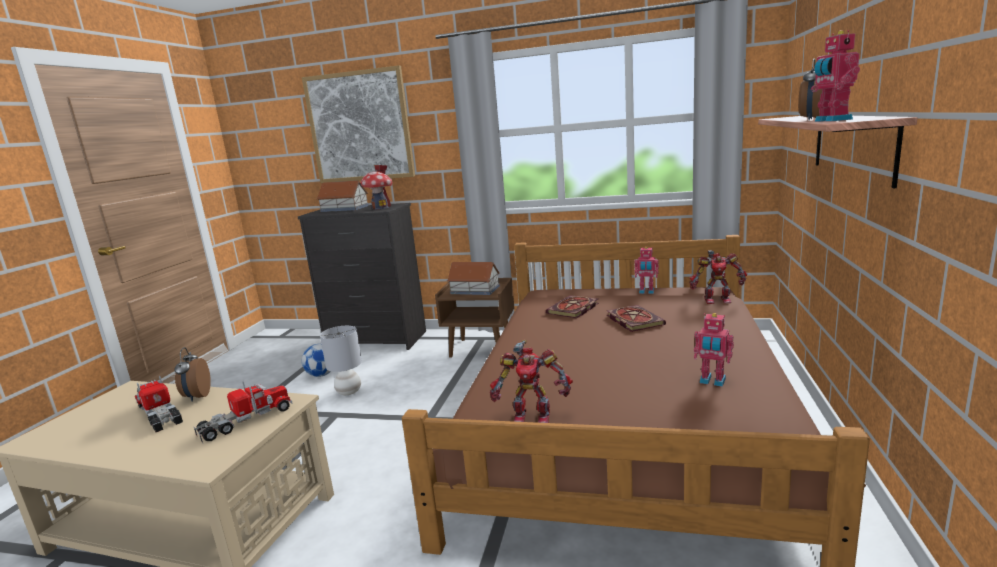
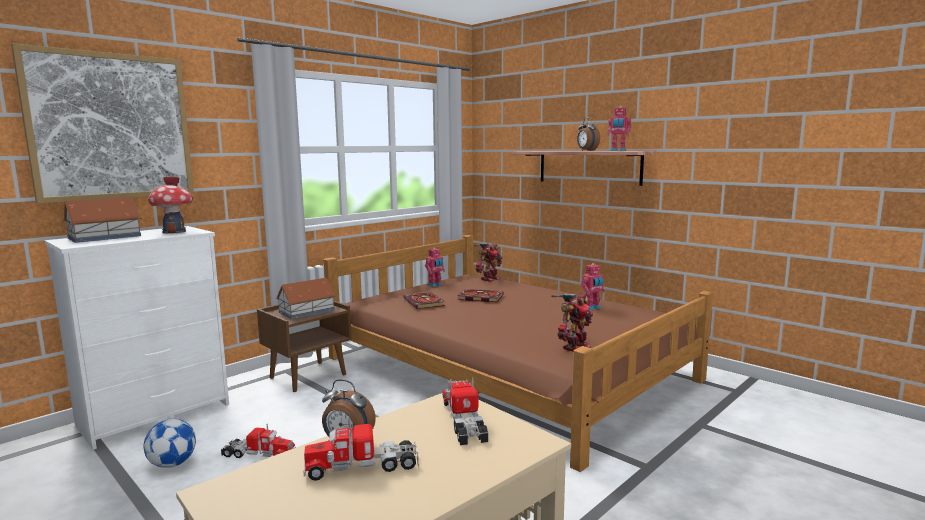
camera: 60 degrees left, 5 degrees down
(349, 391) = (258, 455): grey table lamp -> toy truck
(377, 340) = (156, 414): black dresser -> white dresser

